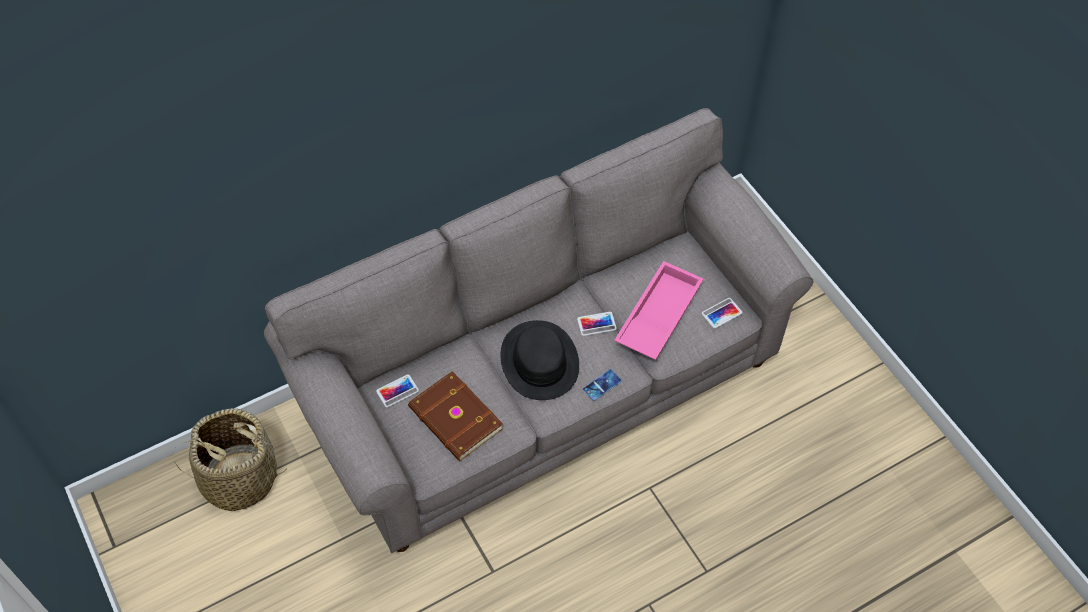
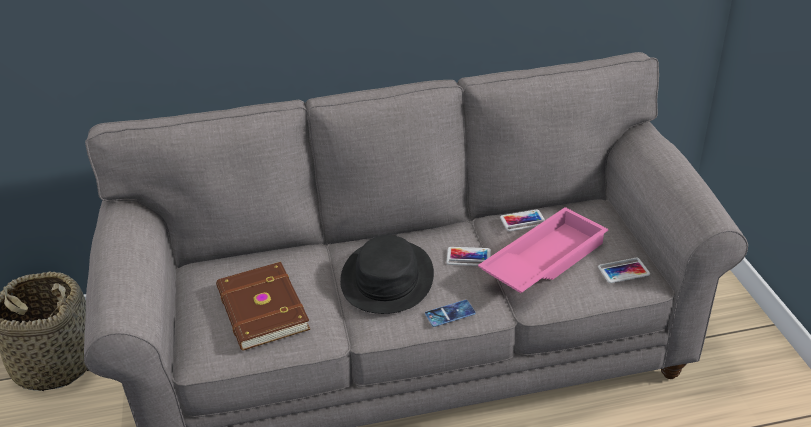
camera: 20 degrees right, 20 degrees down
(397, 391) = (215, 273): phone -> phone (523, 221)

